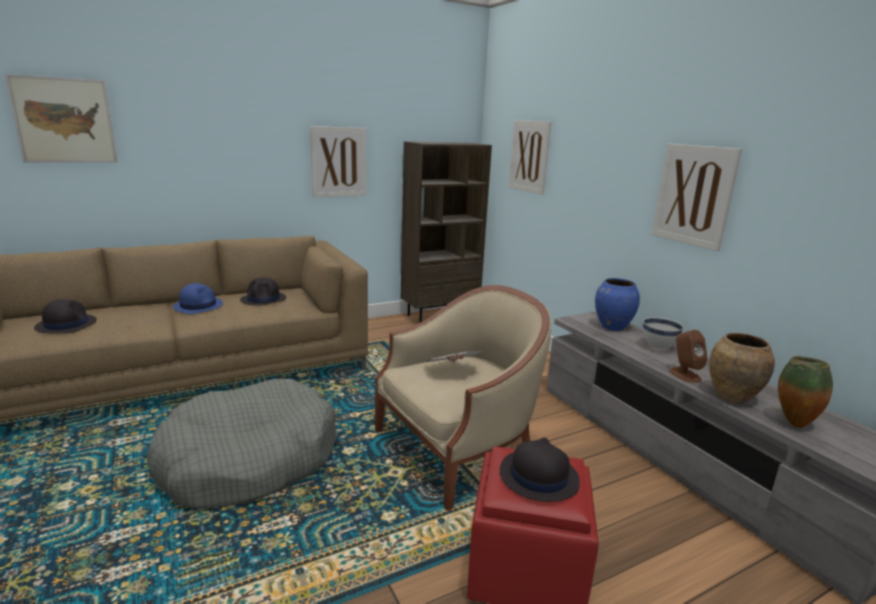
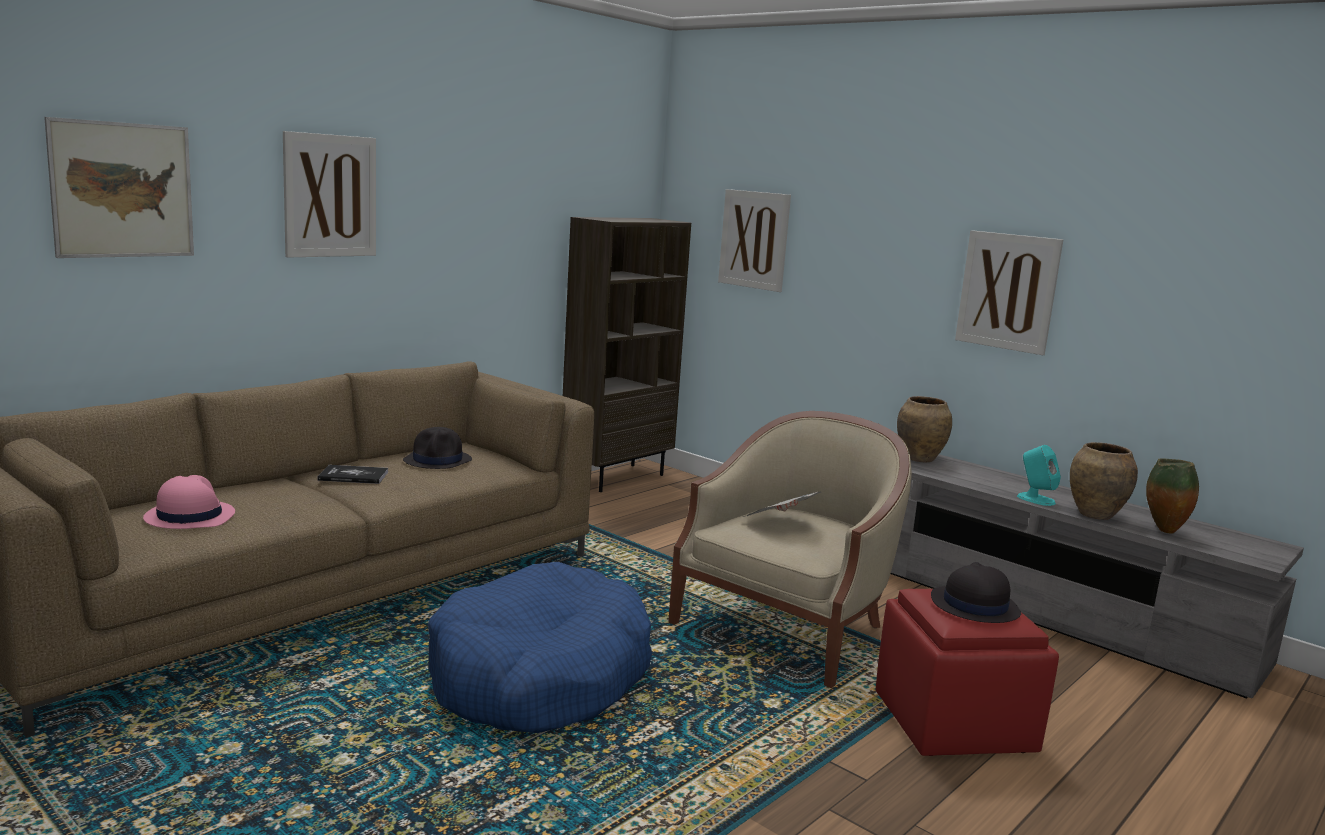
camera: 20 degrees left, 5 degrees down
(66, 324) = (189, 516): black hat -> pink hat
(198, 306) = (353, 476): blue hat -> book
(249, 460) = (539, 676): grey dog bed -> blue dog bed
(338, 162) = (487, 249): picture -> picture (330, 196)
(612, 327) = (919, 459): blue vase -> brown vase
(658, 347) = (986, 476): white bowl -> none
(684, 375) = (1035, 499): brown speaker -> turquoise speaker

